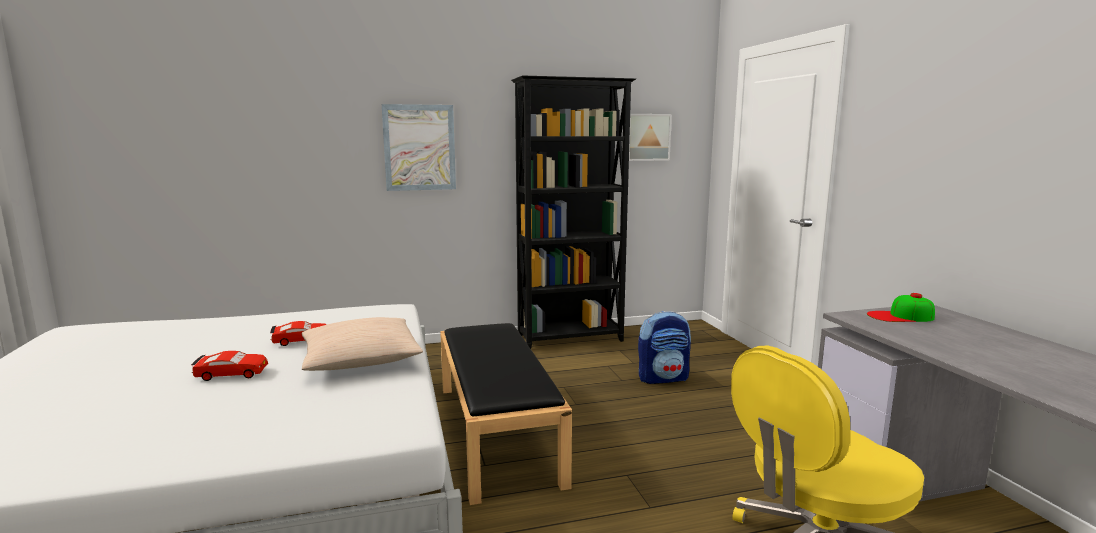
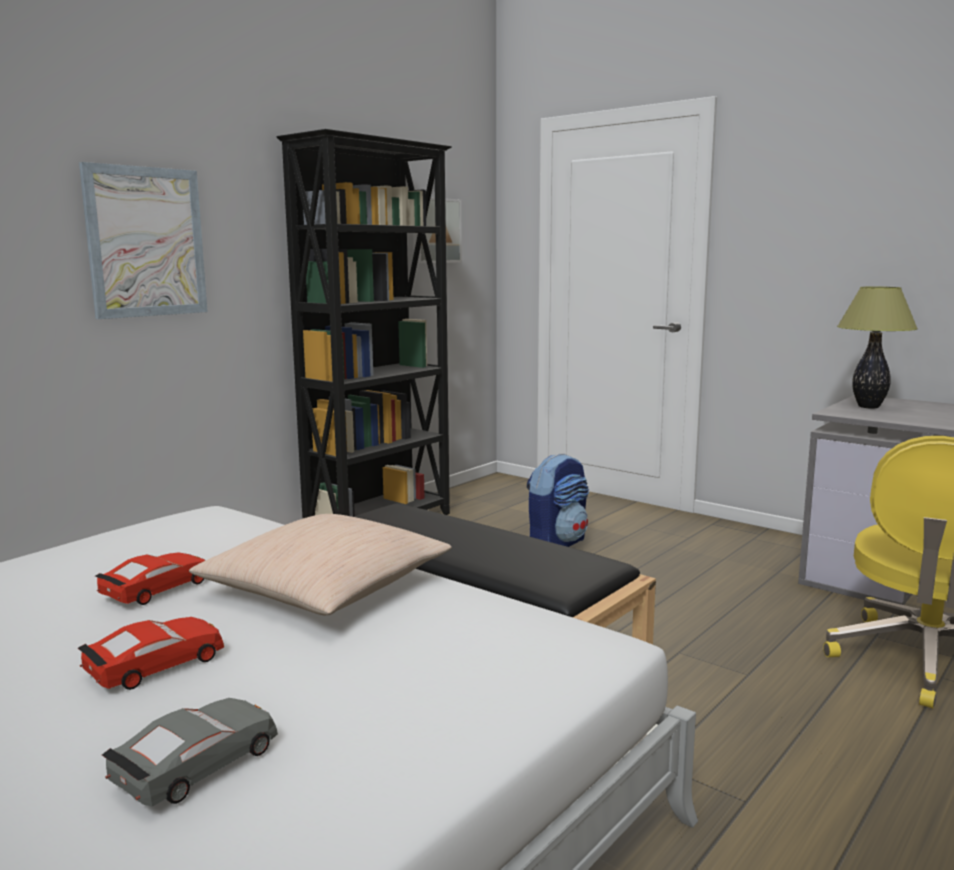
camera: 35 degrees left, 0 degrees up
(163, 418) = (196, 765): none -> grey toy car
(900, 316) = (869, 407): cap -> table lamp

